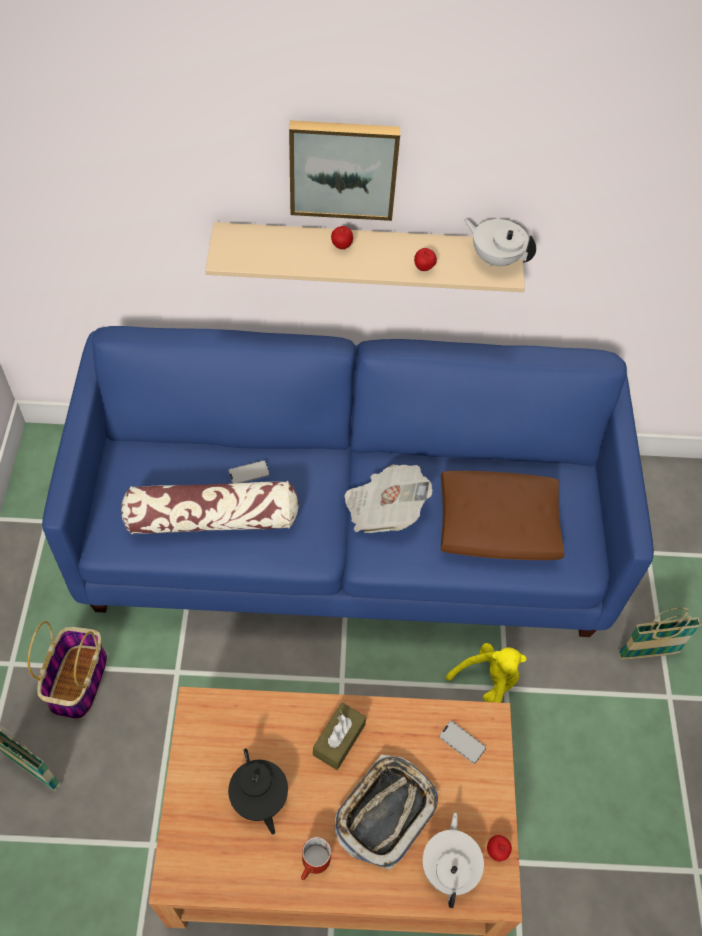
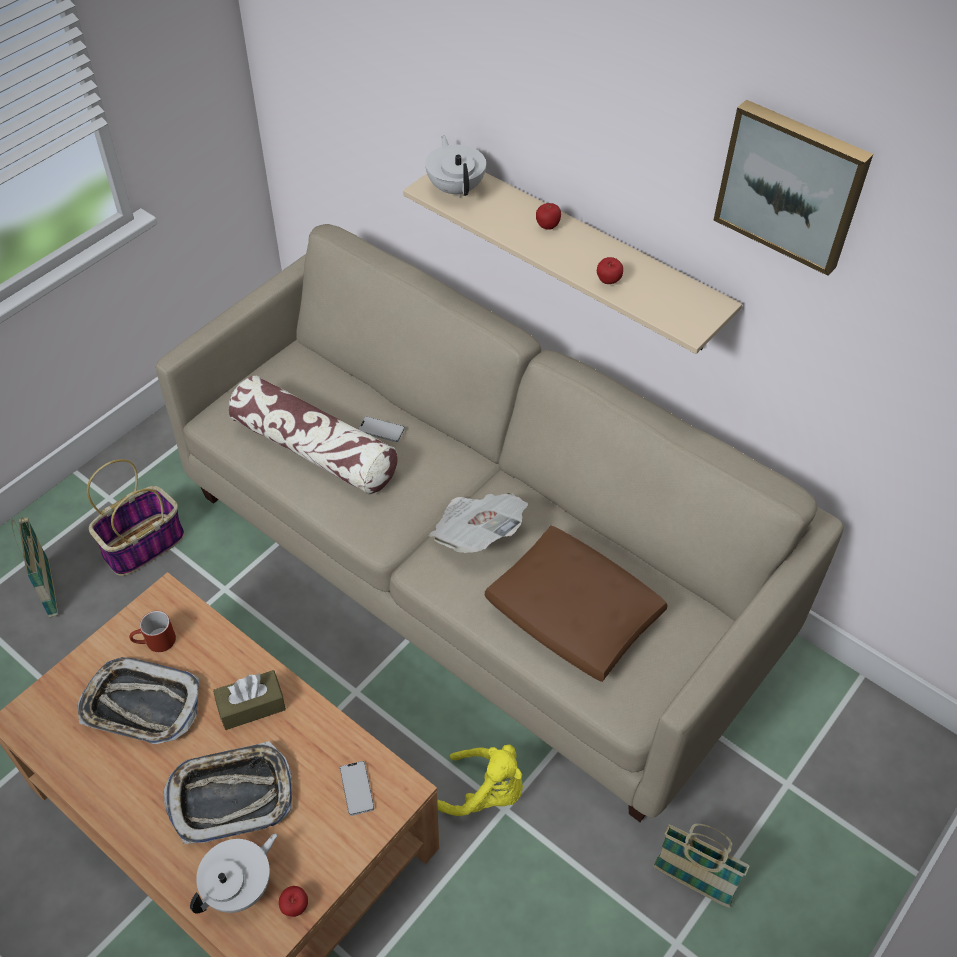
camera: 40 degrees right, 5 degrees down
(259, 799) = (141, 706): black teapot -> tray
(314, 865) = (132, 792): red mug -> red mug (155, 643)
(343, 168) = (570, 138): picture -> picture (792, 185)
(347, 533) = (479, 566): blue sofa -> beige sofa
(495, 258) = (694, 308): white teapot -> white teapot (456, 188)

